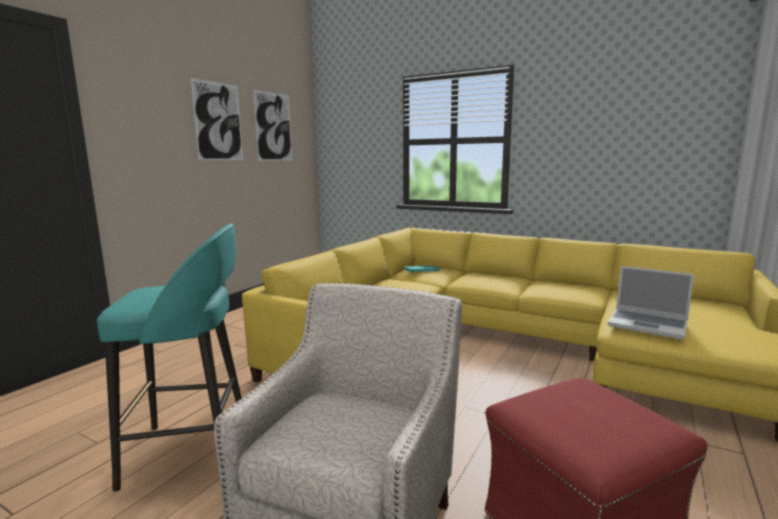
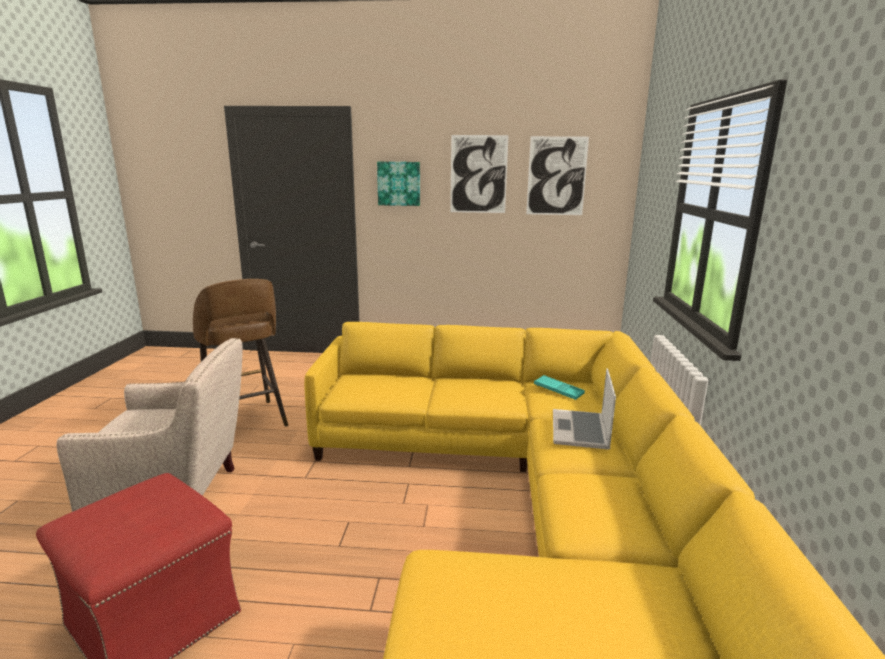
camera: 65 degrees right, 5 degrees up
(142, 127) = (399, 183): none -> picture
(192, 451) = (246, 422): turquoise stool -> brown stool
(648, 325) = (461, 590): laptop -> laptop (581, 431)

